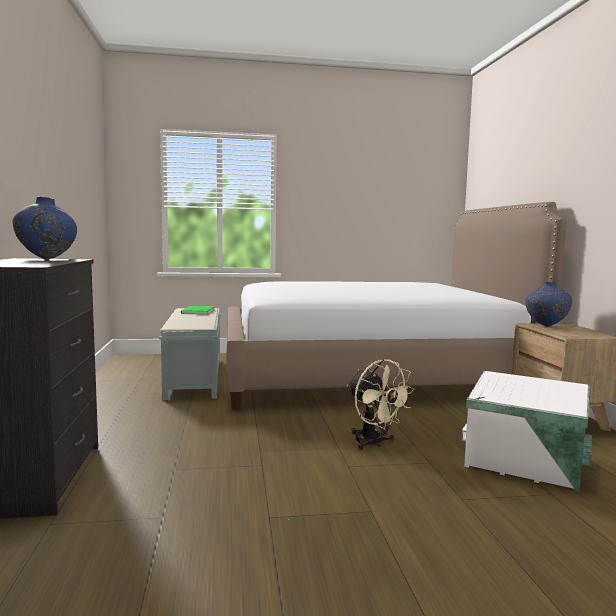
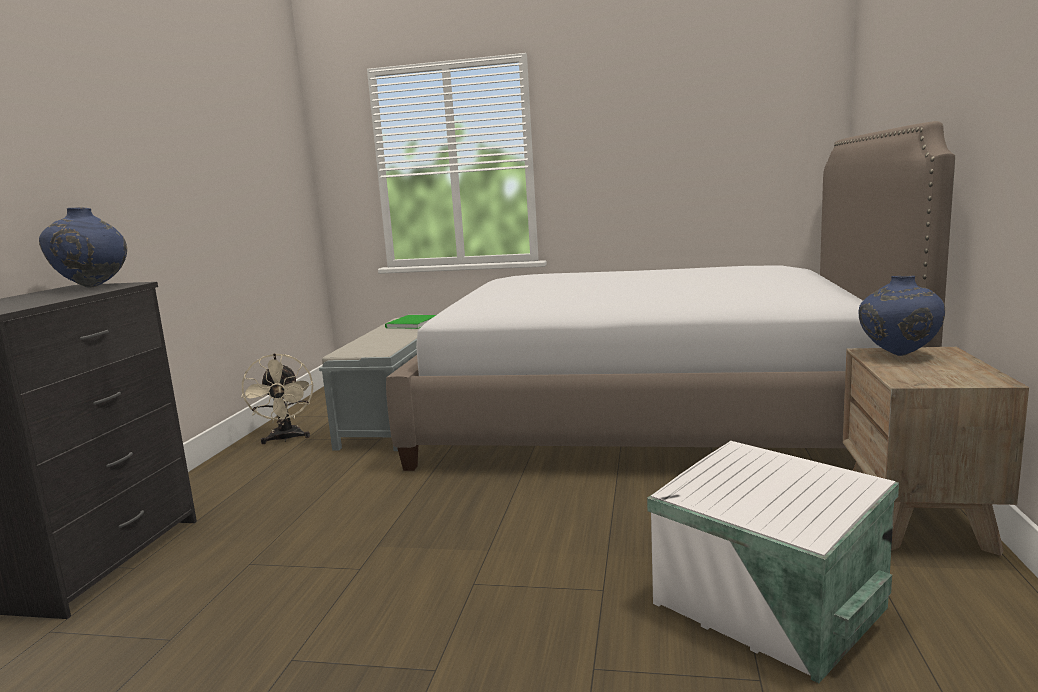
camera: 20 degrees right, 5 degrees up
(374, 443) = (547, 545): beige fan -> beige fan (285, 439)

